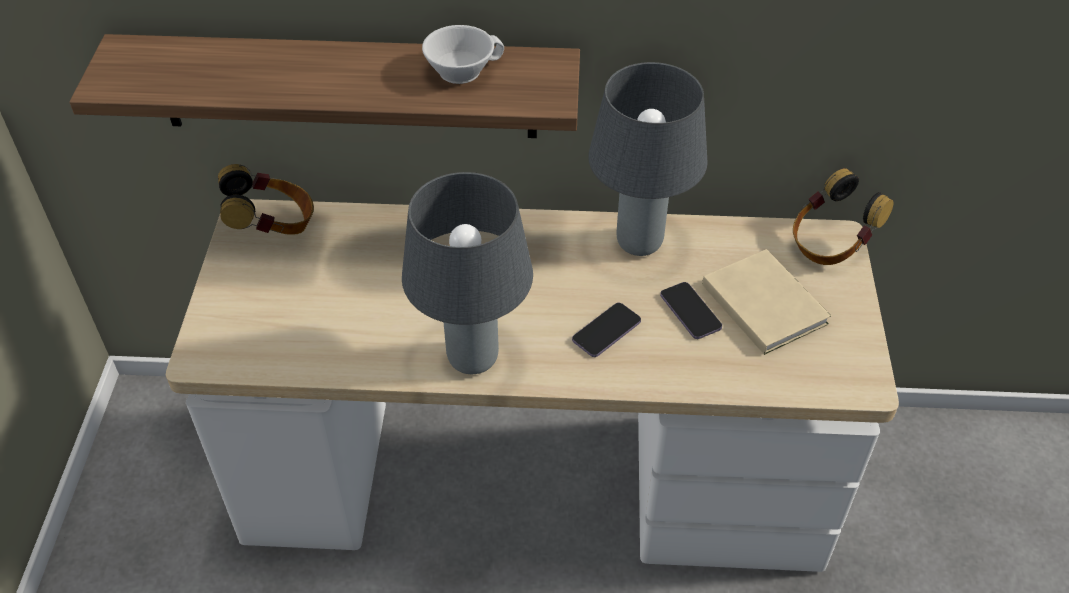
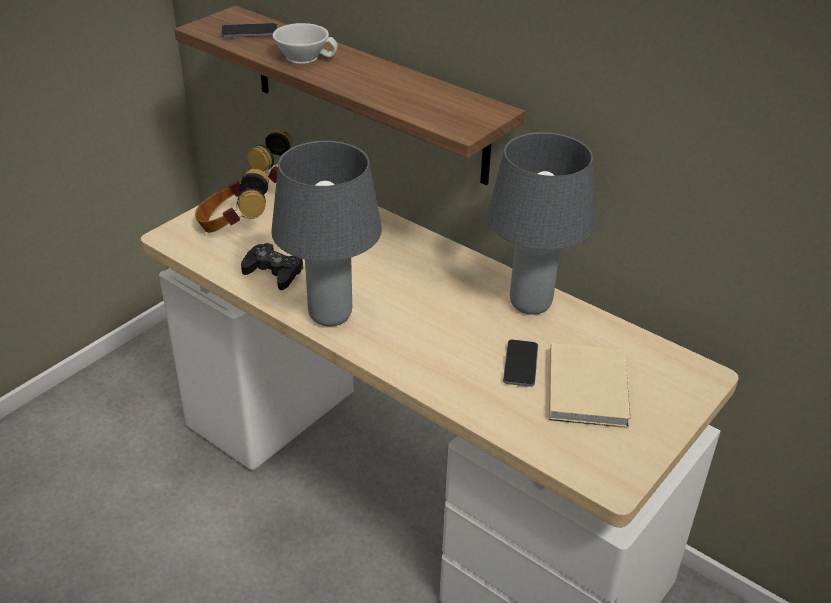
camera: 35 degrees right, 10 degrees down
(364, 340) = (273, 272): none -> black game controller
(461, 69) = (424, 92): white cup -> white cup (304, 56)
(606, 331) = (442, 345): phone -> phone (249, 32)
(830, 244) = (693, 376): headphones -> headphones (233, 226)

